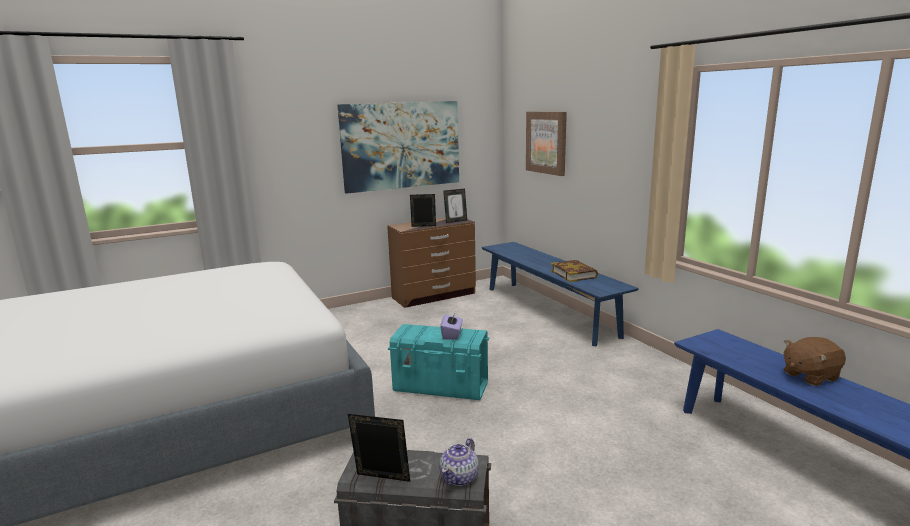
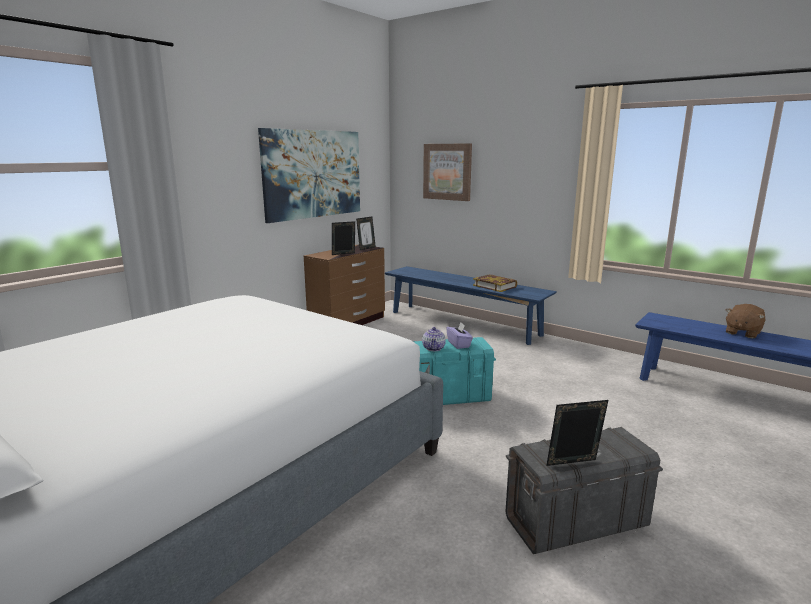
camera: 25 degrees left, 0 degrees up
(460, 477) = (626, 447): teapot -> teapot (434, 348)

